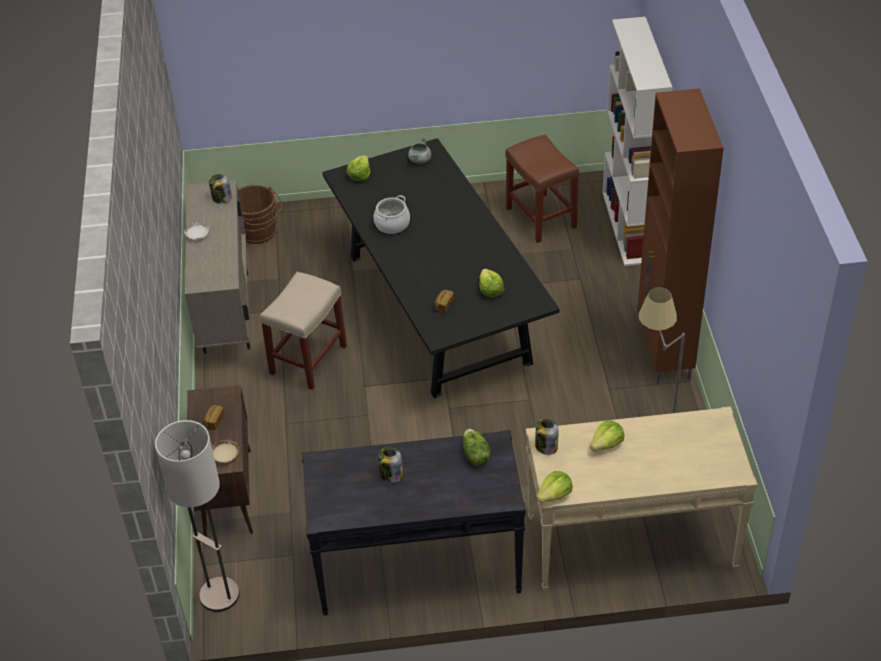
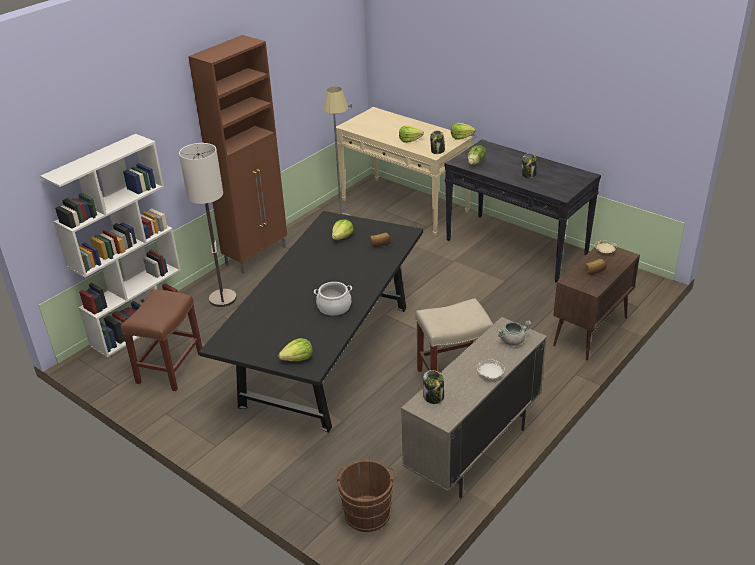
camera: 135 degrees left, 10 degrees down
(220, 595) = (639, 289): floor lamp -> floor lamp (222, 298)
(420, 160) = (240, 341): grey cooking pot -> grey cooking pot (512, 341)

